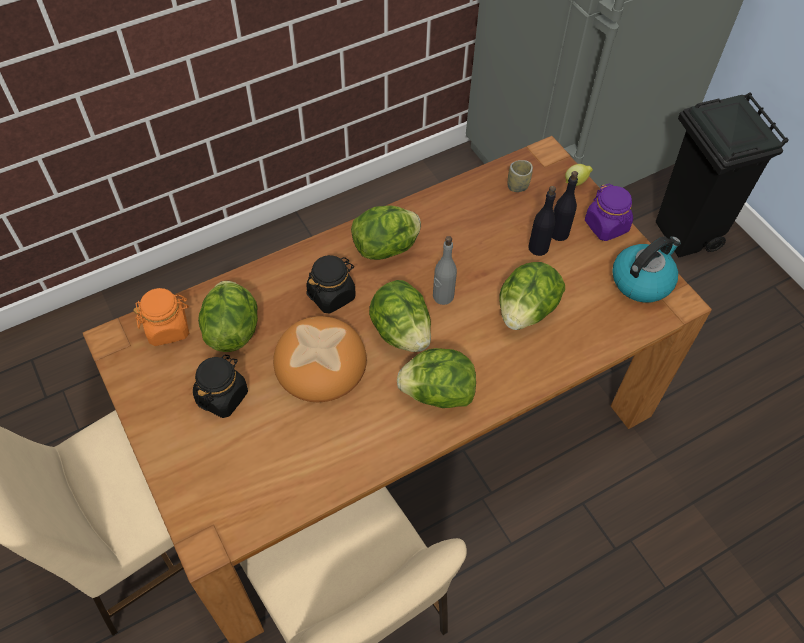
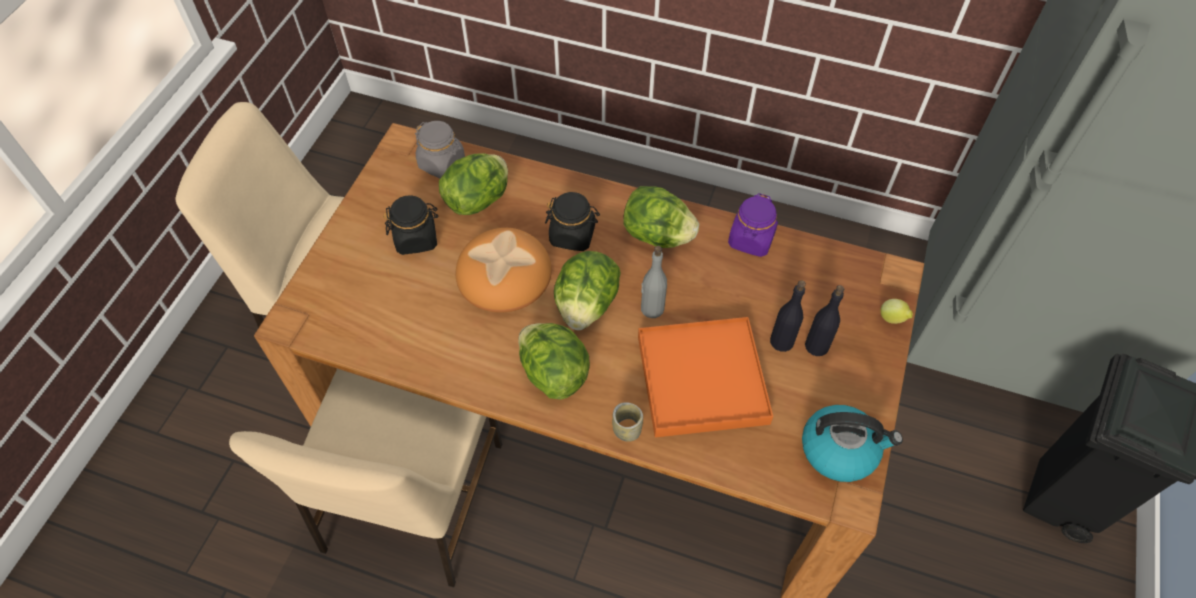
camera: 50 degrees right, 0 degrees up
(168, 328) = (442, 164): orange jar -> grey jar
(517, 186) = (832, 278): cup -> cup (627, 430)
(526, 311) = (702, 380): lettuce -> orange tray
(606, 226) = (870, 378): purple jar -> purple jar (751, 240)

